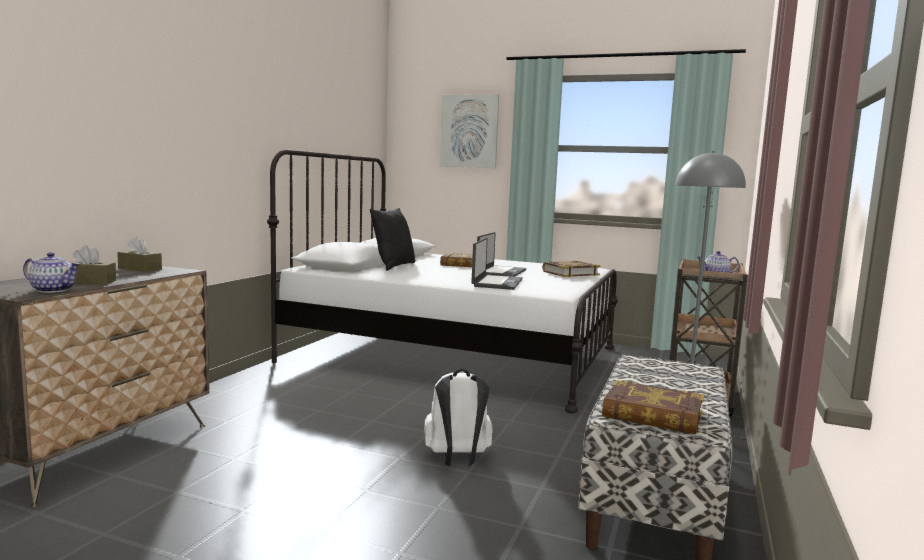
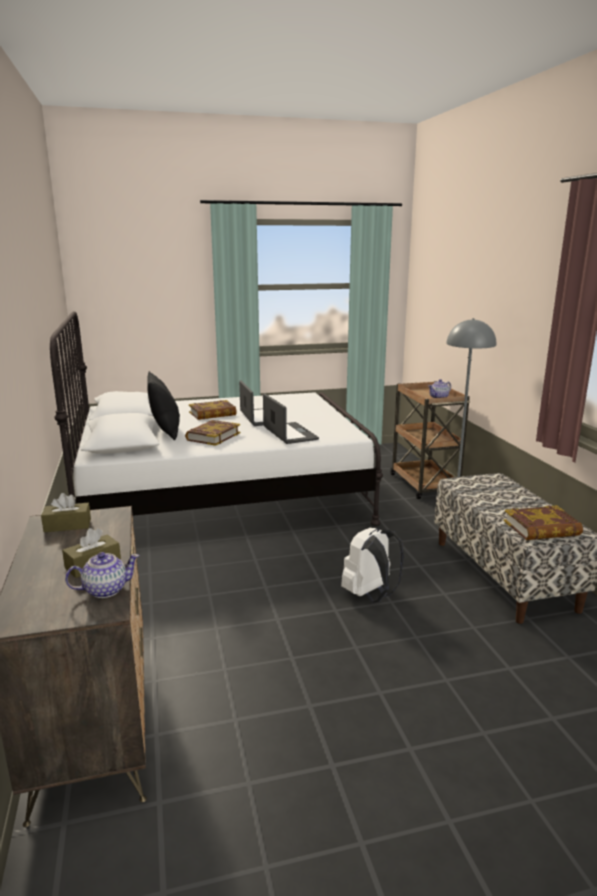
camera: 35 degrees left, 10 degrees up
(469, 131) = (162, 274): picture -> none
(570, 273) = (309, 406): book -> book (213, 436)

